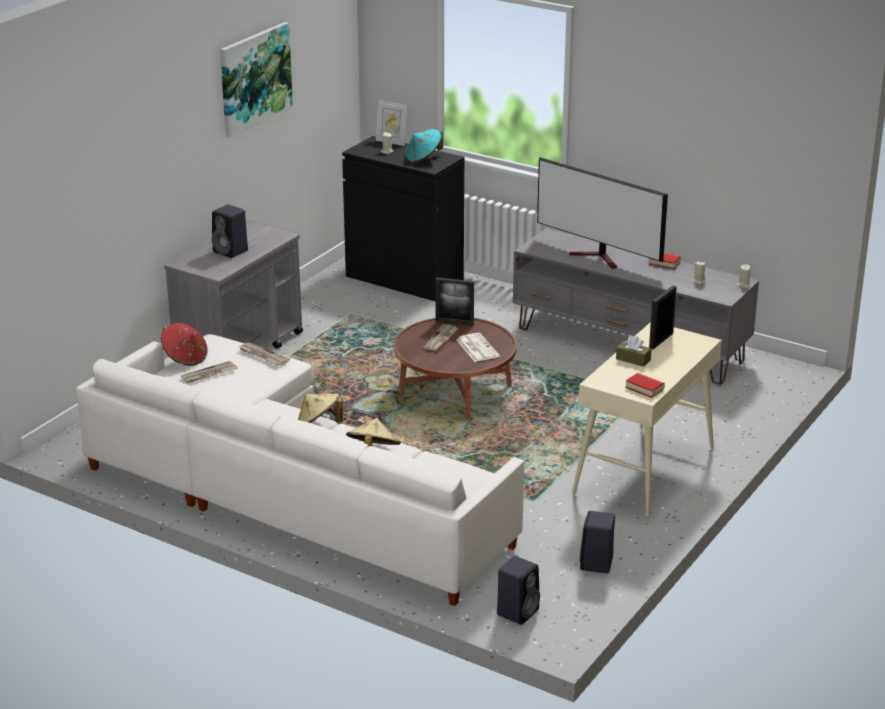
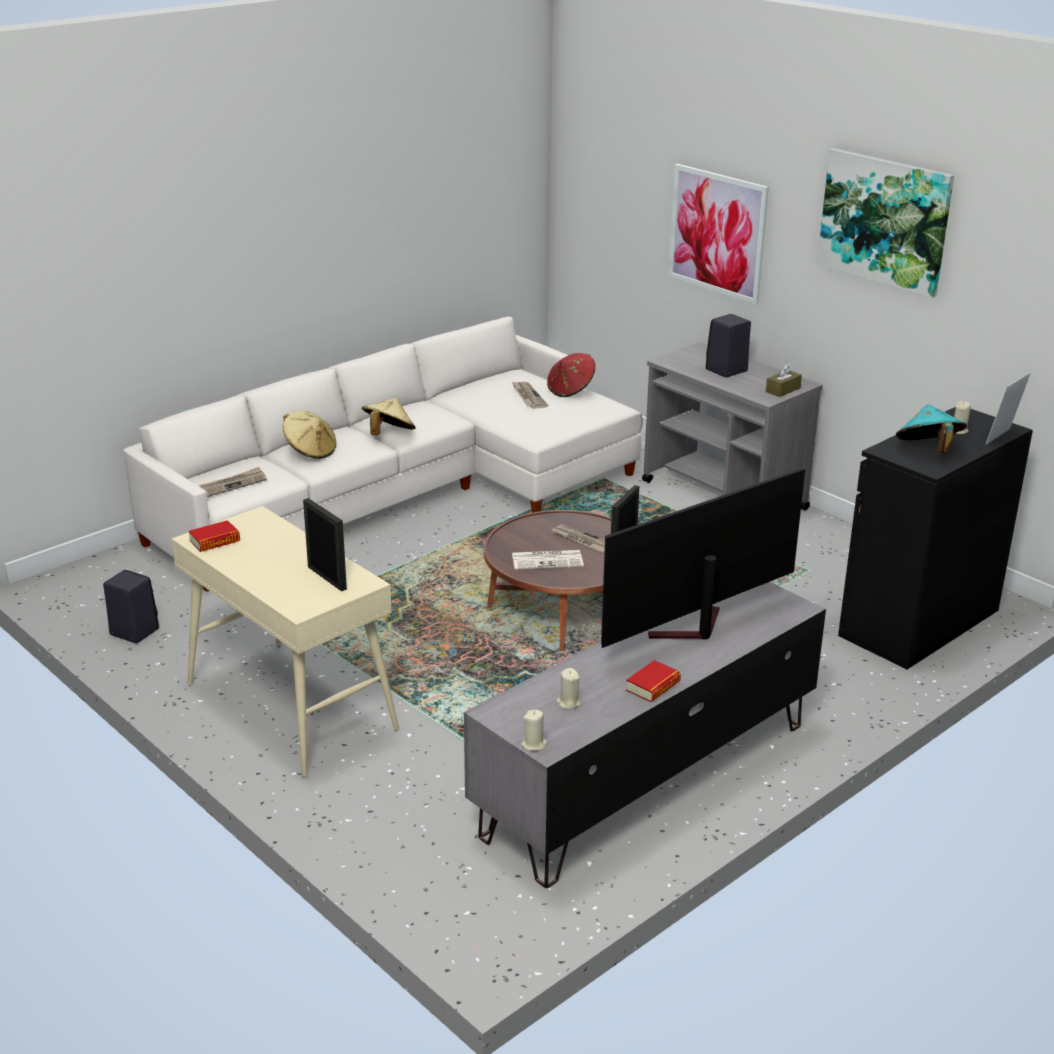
camera: 105 degrees right, 0 degrees up
(153, 171) = (717, 233): none -> picture
(263, 356) = (558, 424): newspaper -> newspaper (233, 484)
(518, 611) = (100, 574): black speaker -> none
(633, 359) = (292, 549): brown tissue box -> brown tissue box (783, 390)

